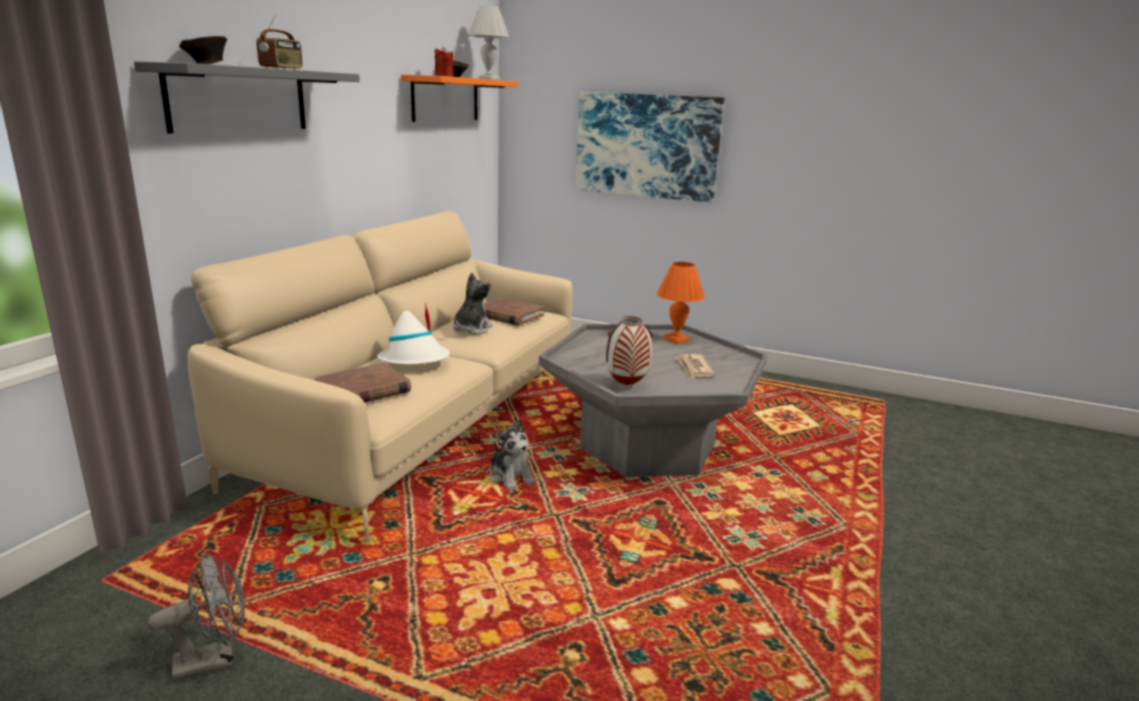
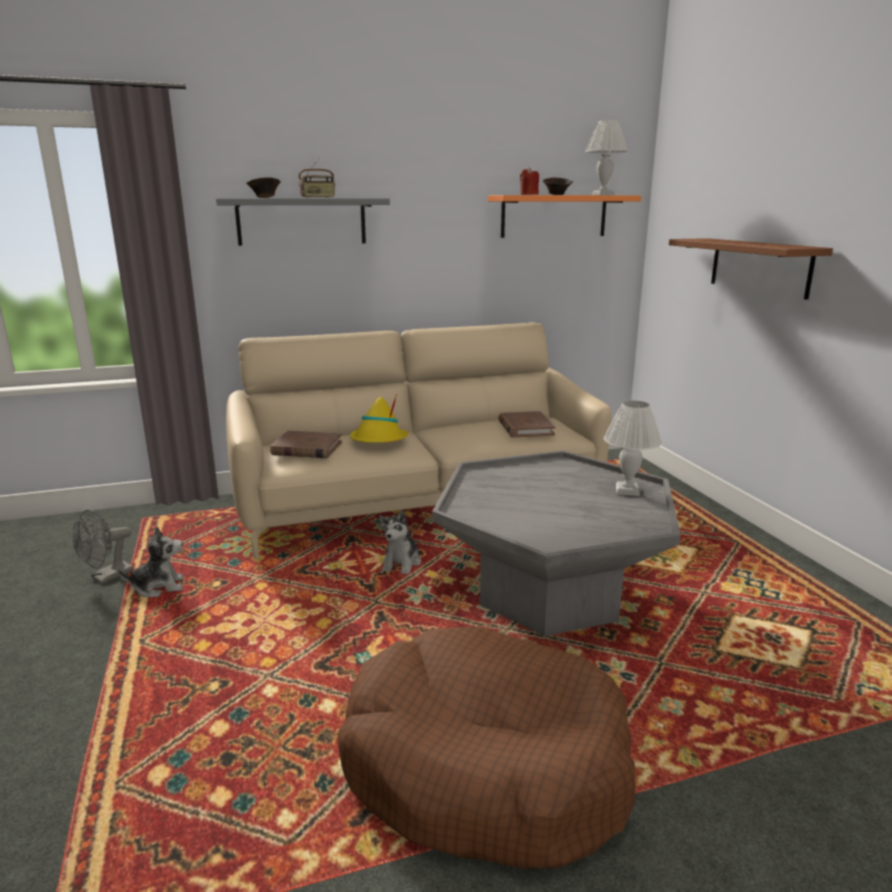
camera: 50 degrees right, 0 degrees up
(214, 660) = (107, 577): grey fan -> grey fan turned 105 degrees clockwise
(415, 360) = (379, 440): white hat -> yellow hat
(471, 329) = (471, 431): plush toy -> plush toy (158, 587)
(626, 385) = (473, 508): vase -> none
(646, 146) = (759, 267): picture -> brown shelf
(675, 339) = (627, 490): orange table lamp -> white table lamp
(694, 368) = (572, 519): newspaper -> none
(814, 566) = (484, 766): none -> brown dog bed

